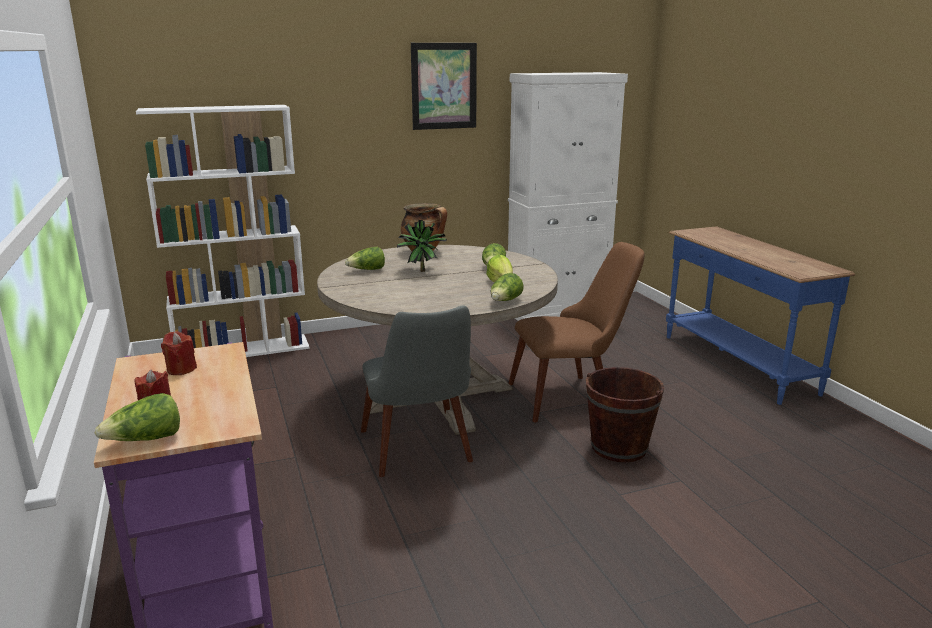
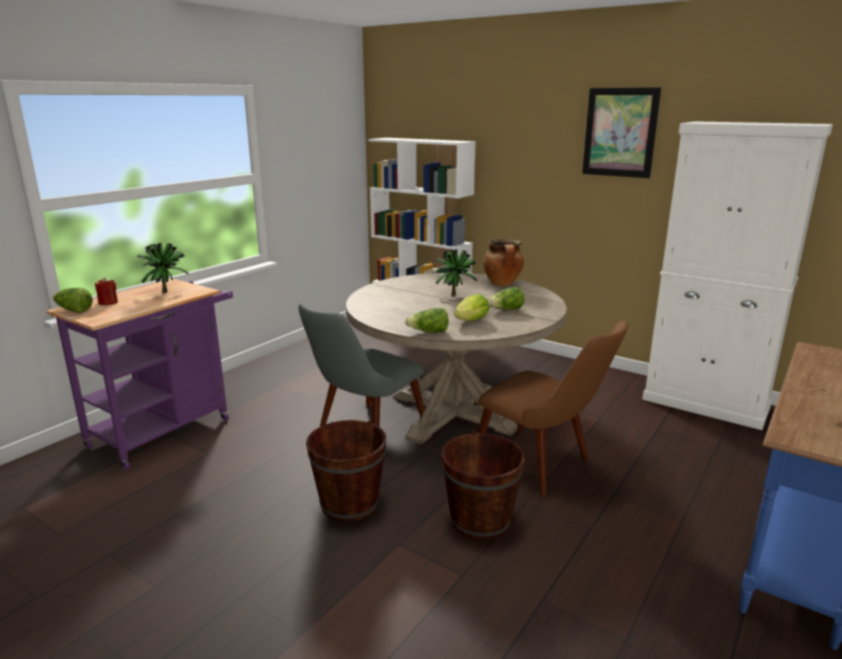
camera: 55 degrees right, 0 degrees up
(181, 369) = (166, 291): red candle -> potted plant
(367, 270) = (427, 283): lettuce -> none
(534, 499) = (349, 503): none -> brown bucket

